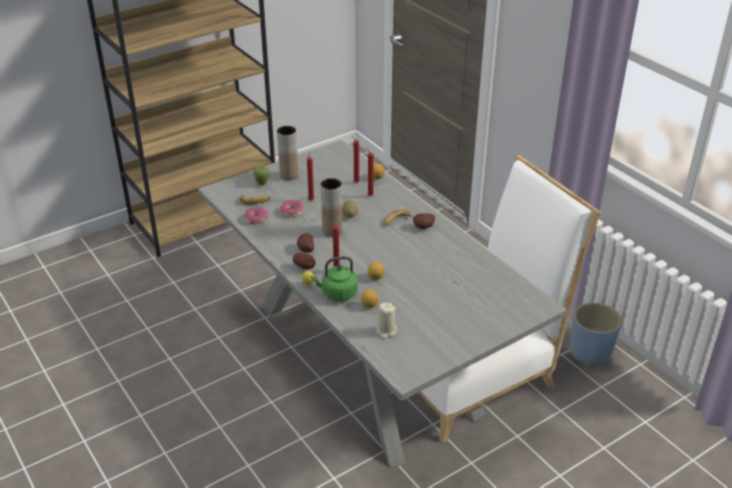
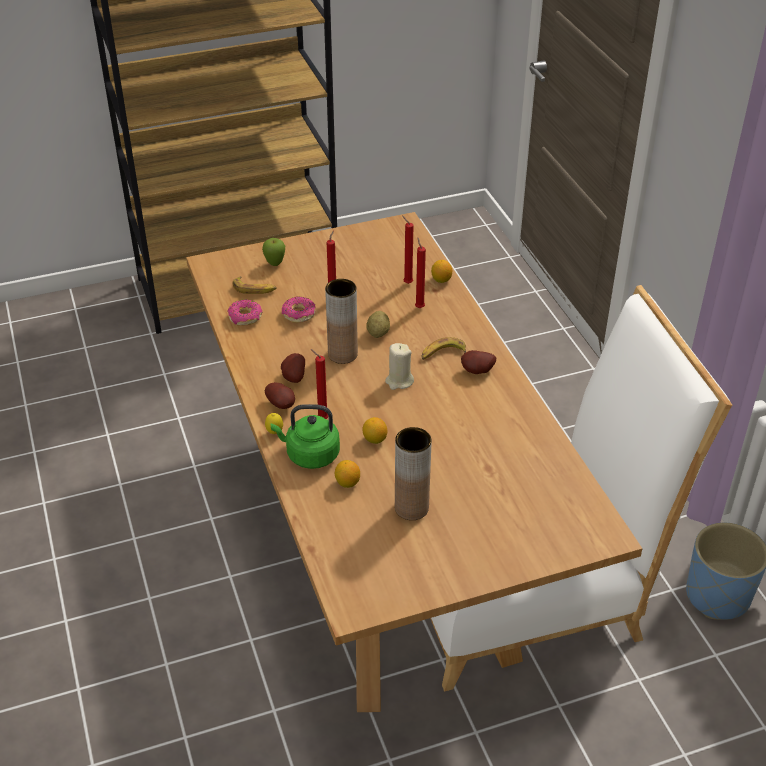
camera: 15 degrees right, 5 degrees up
(289, 175) = (317, 257): brown vase -> brown vase (411, 508)
(364, 357) = (380, 536): grey dining table -> brown dining table
(386, 331) = (355, 529): beige candle -> beige candle (399, 381)

